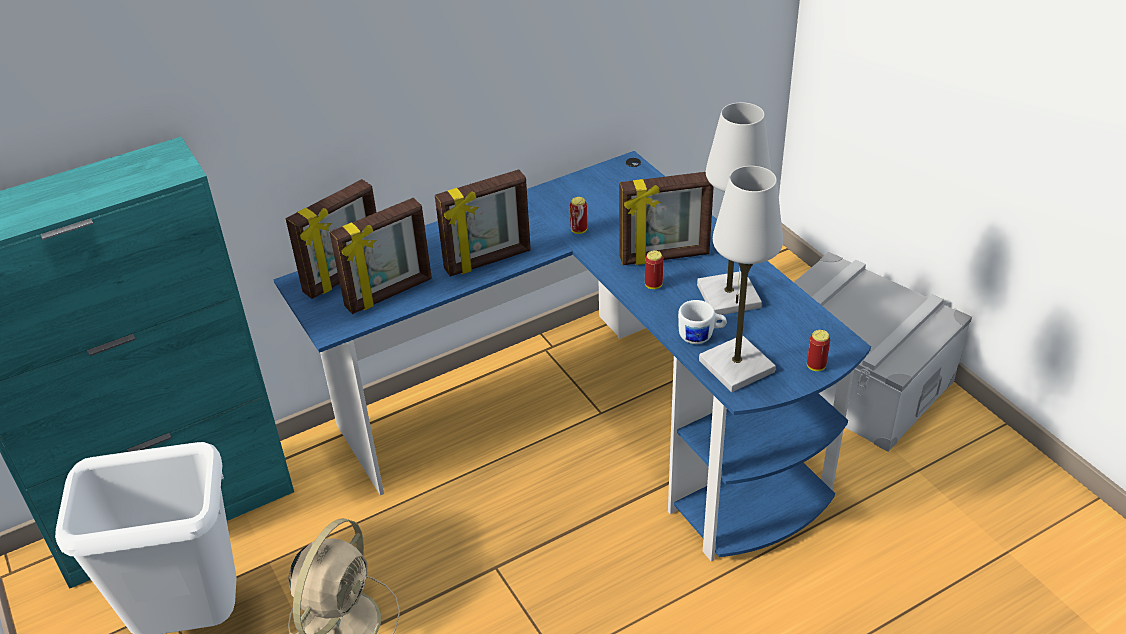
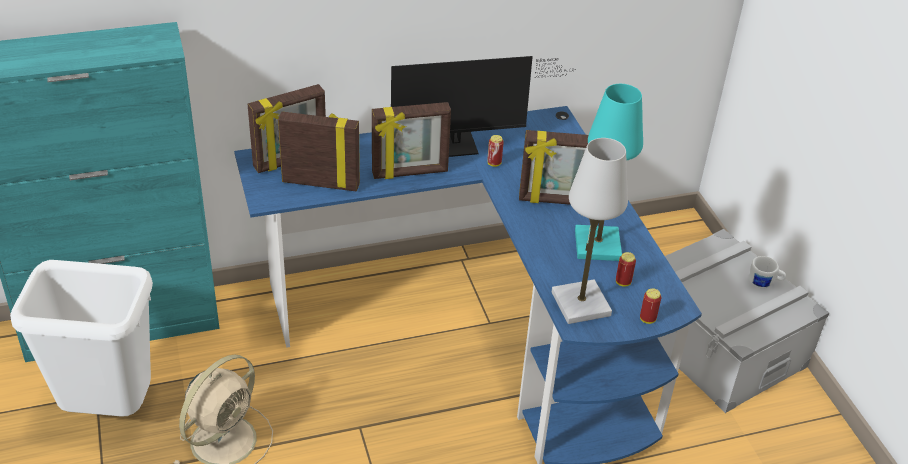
camera: 10 degrees right, 0 degrees up
(389, 294) = (321, 182): picture frame -> picture frame turned 150 degrees counterclockwise
(537, 217) = (463, 145): none -> monitor
(653, 285) = (538, 222): can -> can (623, 282)
(701, 336) = (561, 273): white mug -> white mug (764, 283)
(728, 296) = (597, 245): white table lamp -> turquoise table lamp

